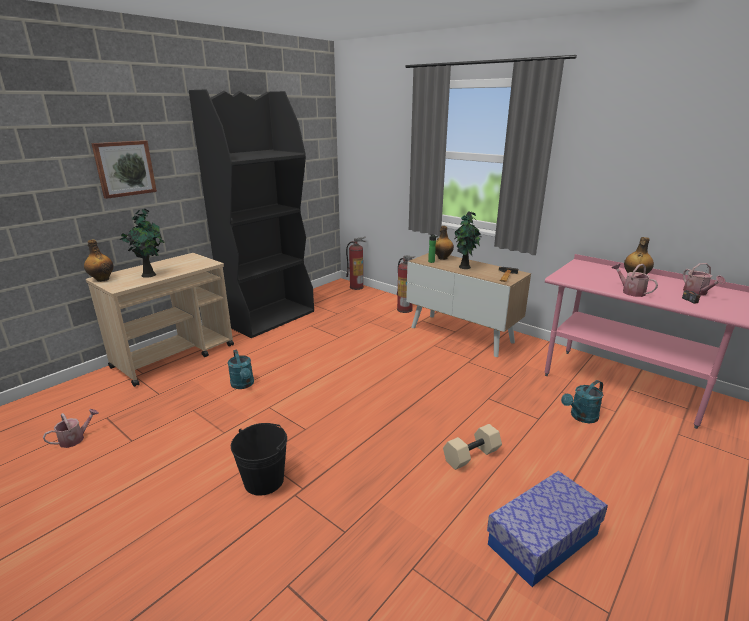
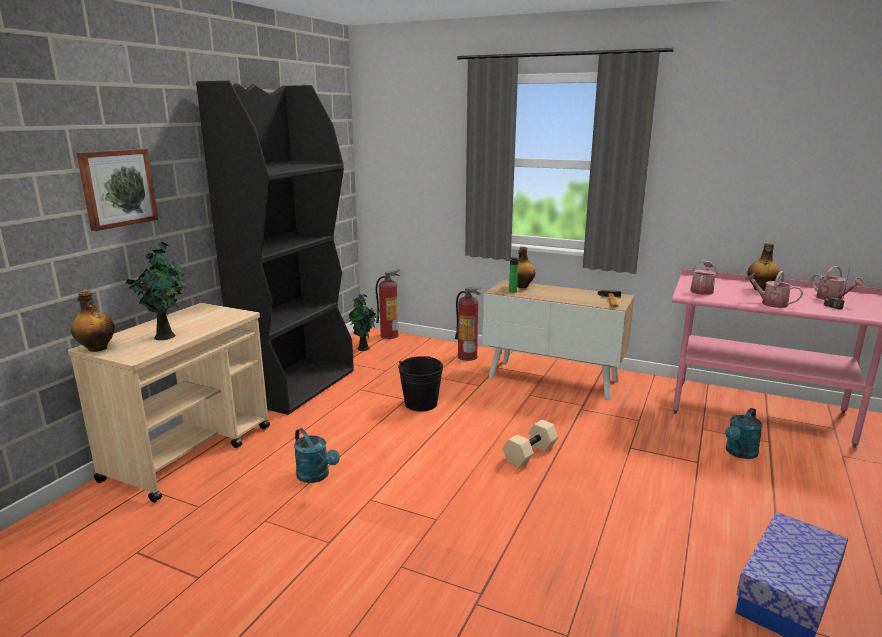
camera: 15 degrees left, 5 degrees down
(75, 439) = (105, 591): watering can -> watering can (702, 290)
(264, 480) = (424, 594): black bucket -> black bucket (421, 403)
(465, 267) = (557, 295): potted plant -> potted plant (364, 349)
(471, 456) = (654, 517): beige dumbbell -> beige dumbbell (530, 454)

